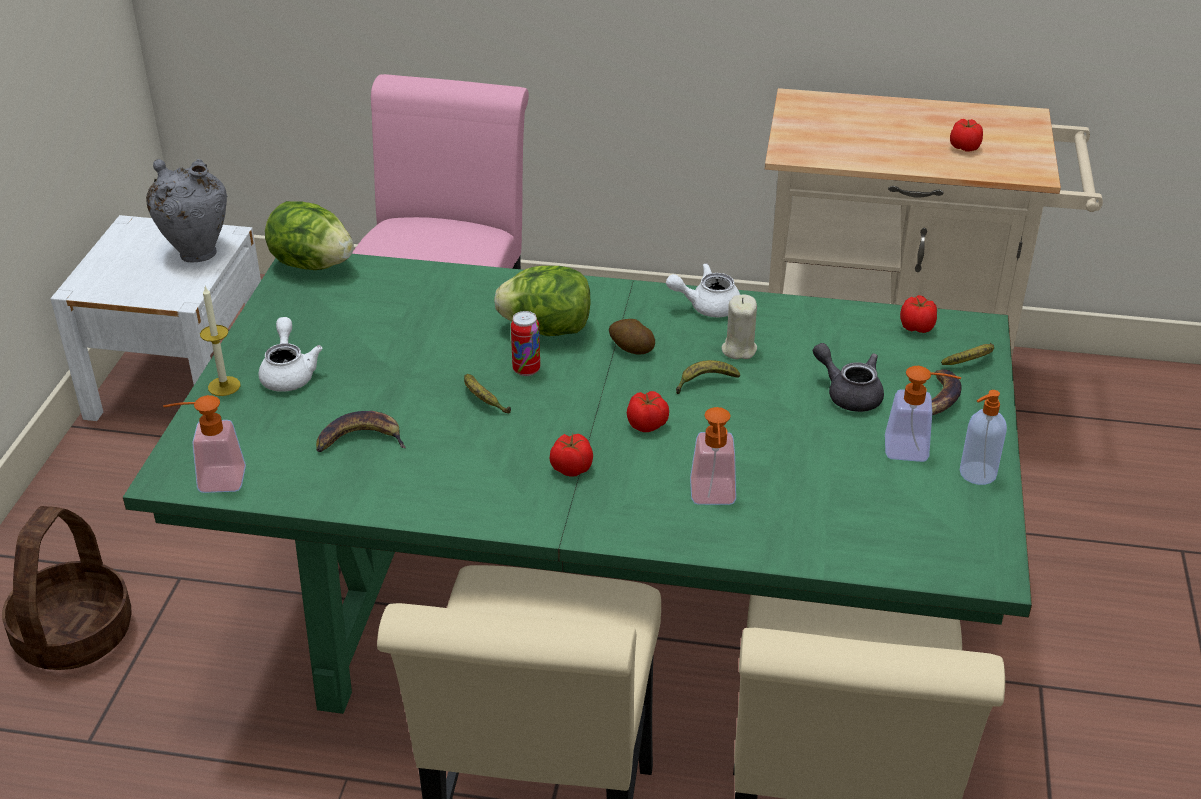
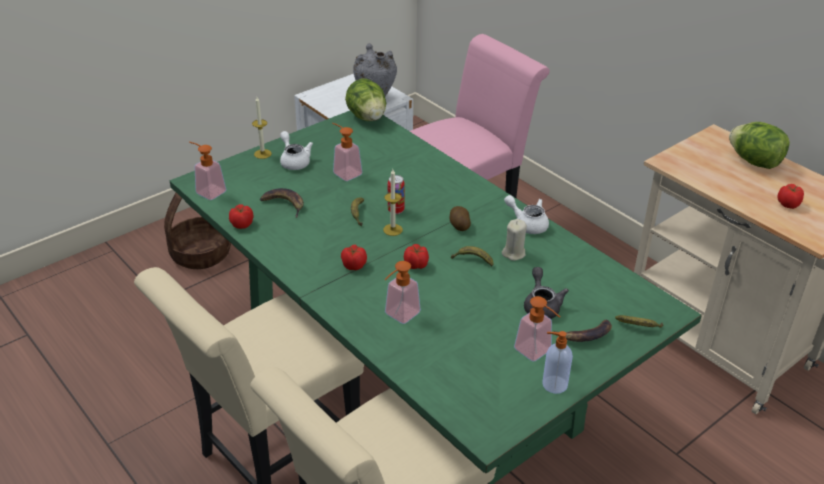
camera: 40 degrees right, 0 degrees up
(289, 373) = (294, 161): white teapot -> white teapot turned 60 degrees counterclockwise
(385, 353) = (344, 172): none -> soap dispenser
(547, 329) = (431, 196): lettuce -> lettuce (754, 162)
(557, 396) = (393, 230): none -> candle
(916, 326) = (632, 292): tomato -> tomato (242, 224)

